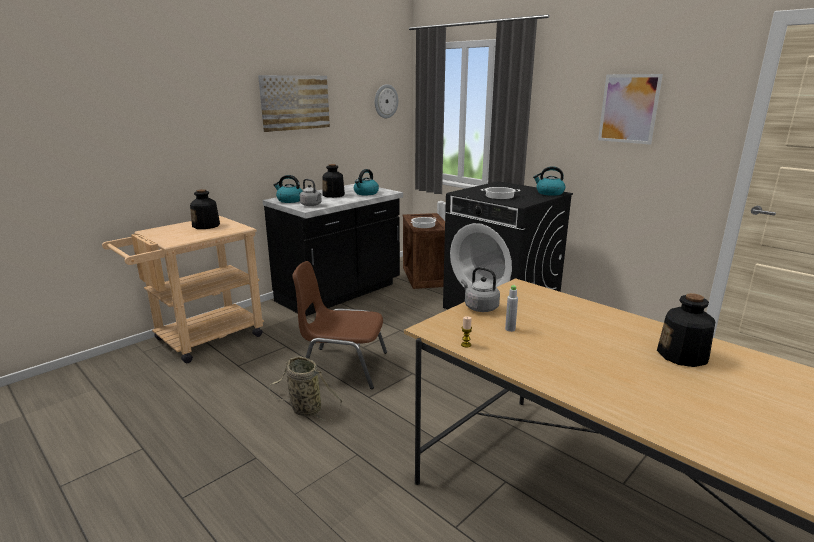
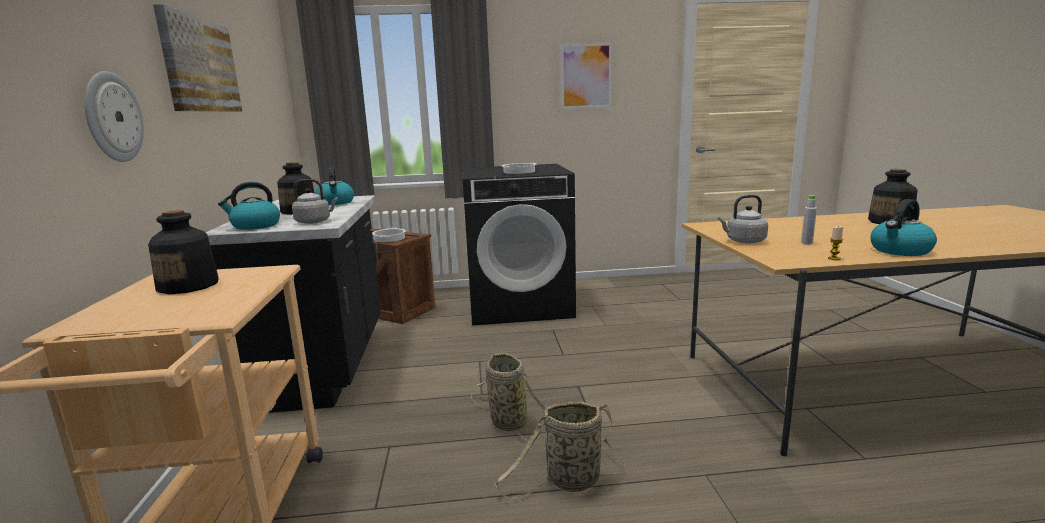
camera: 50 degrees left, 5 degrees down
(343, 366) = (507, 421): brown chair -> basket
(385, 101) = (273, 82): wall clock -> wall clock (112, 117)
(549, 193) = (543, 165): kettle -> kettle (900, 251)

